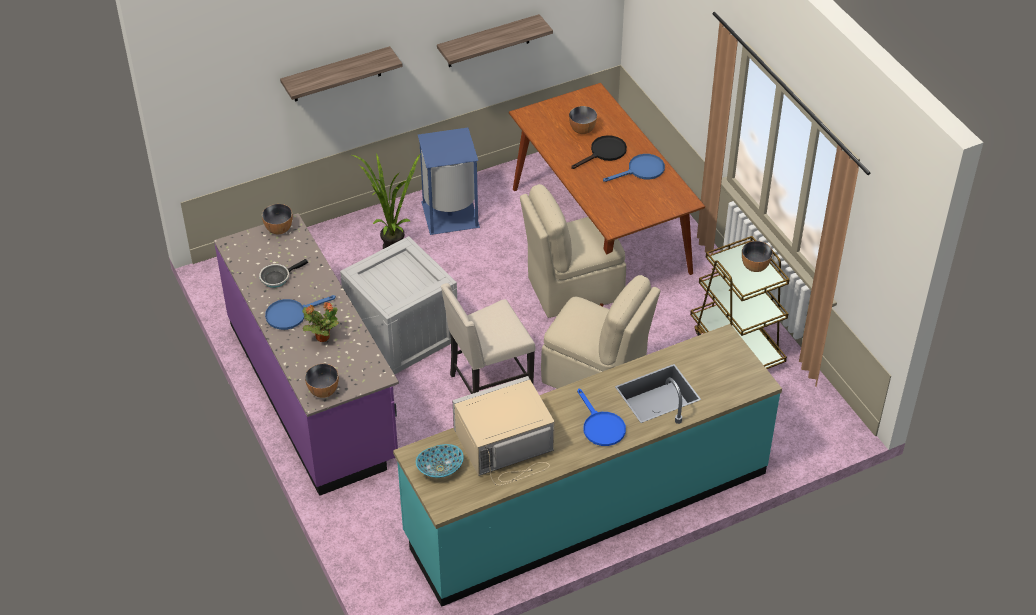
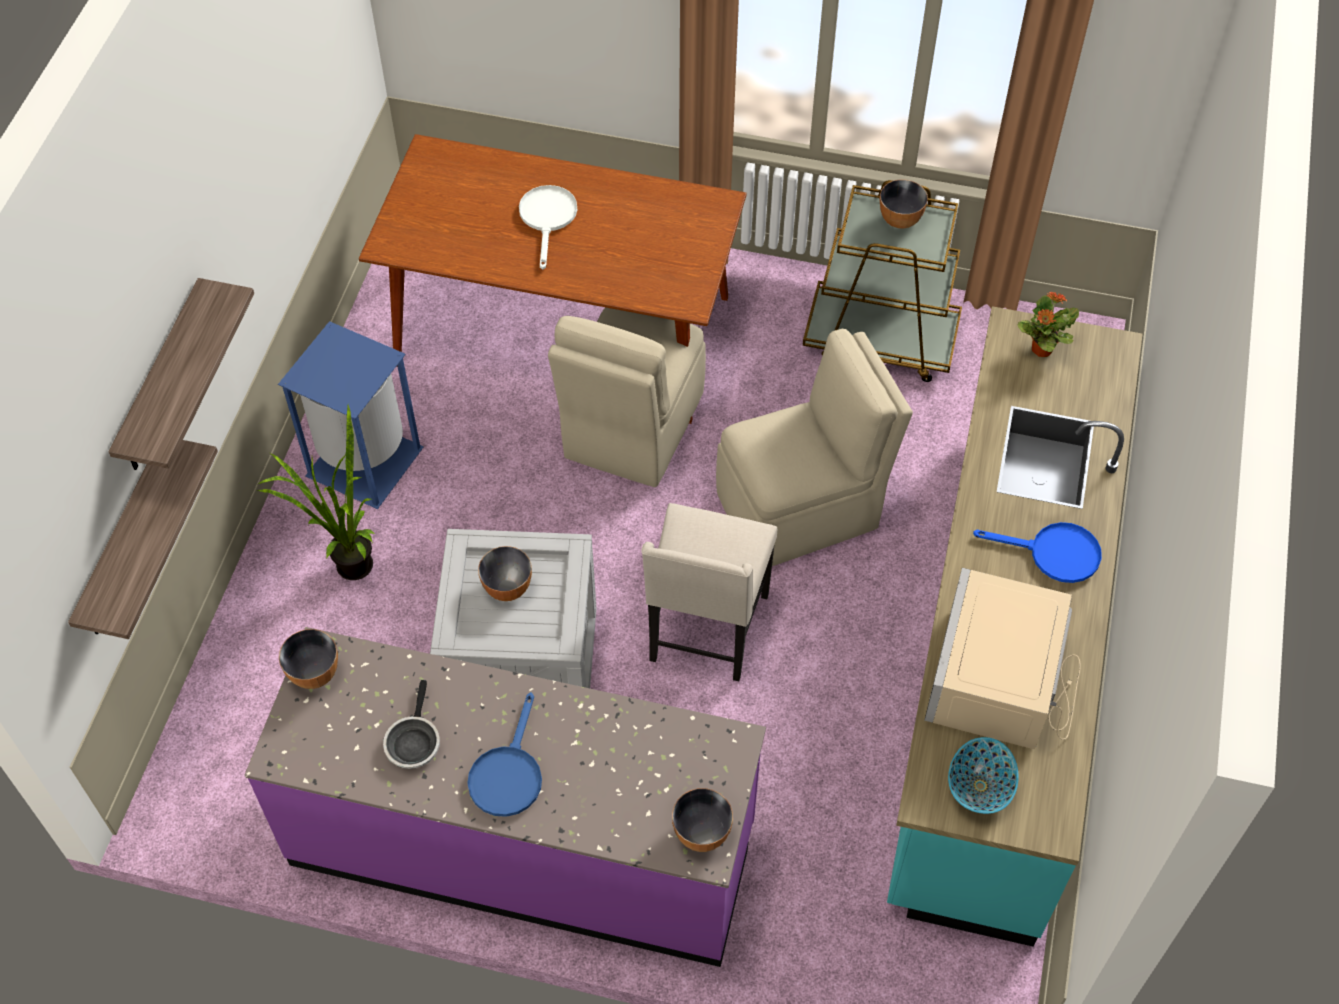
camera: 50 degrees left, 10 degrees up
(322, 337) = (592, 764): potted plant -> potted plant (1041, 350)
(488, 41) = (281, 174): shelf -> shelf (124, 542)
(582, 130) = (481, 211): bowl -> bowl (507, 588)
(604, 153) = (548, 219): black frying pan -> white frying pan
(641, 170) = (620, 207): blue frying pan -> none

